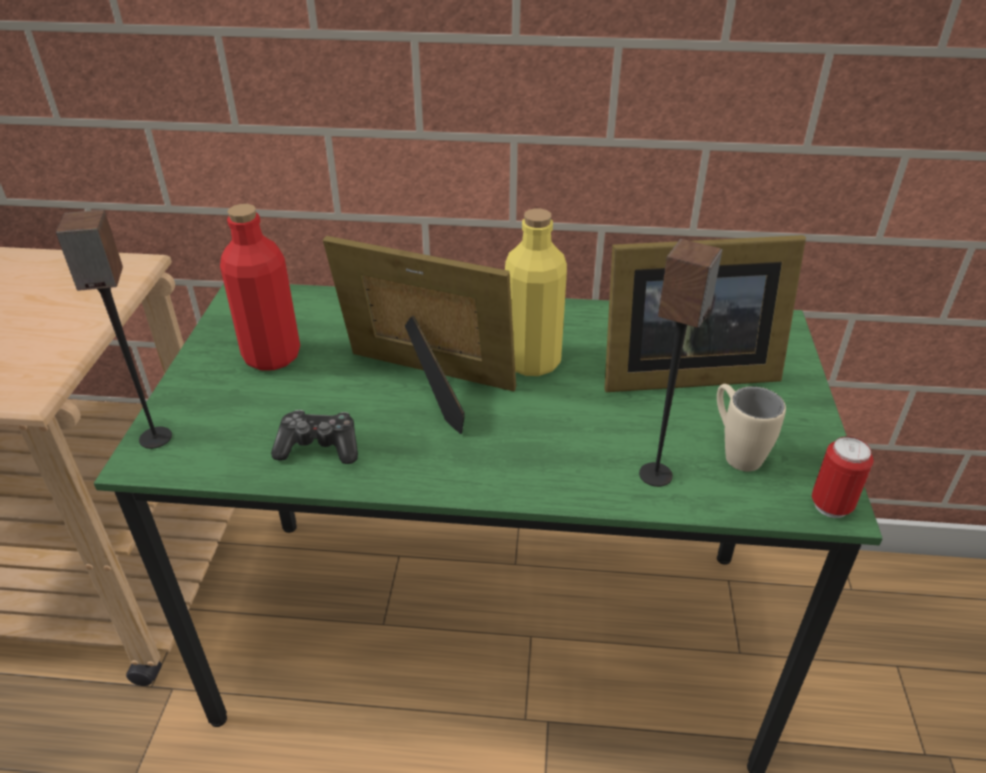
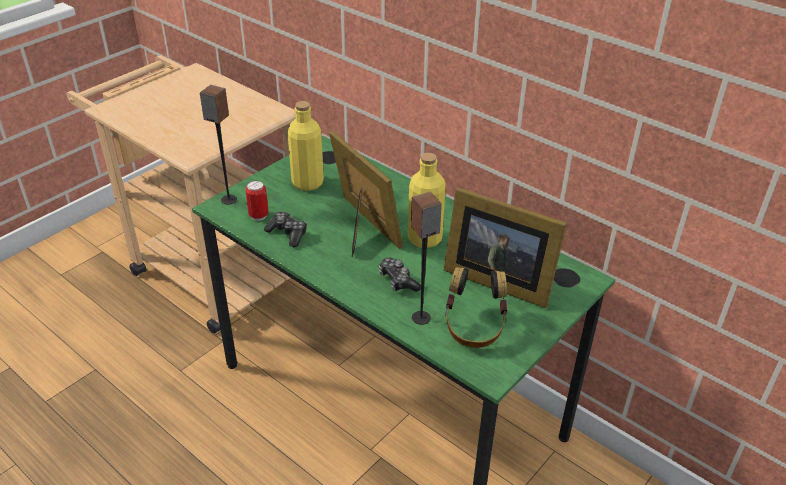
camera: 35 degrees right, 0 degrees up
(272, 356) = (307, 183): red bottle -> yellow bottle
(564, 437) = (398, 281): none -> game controller
(735, 451) = (474, 327): beige mug -> headphones
(831, 506) = (490, 374): can -> can (258, 216)

